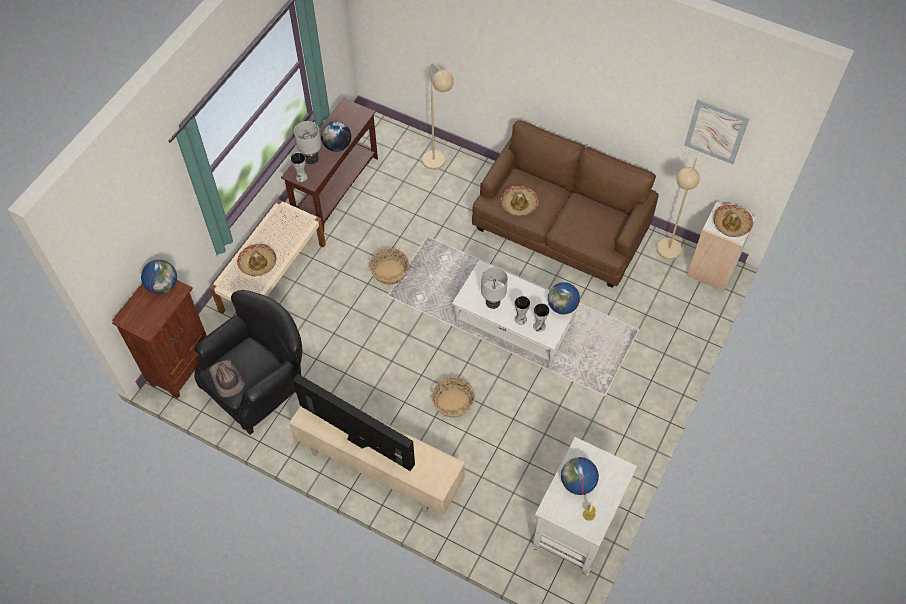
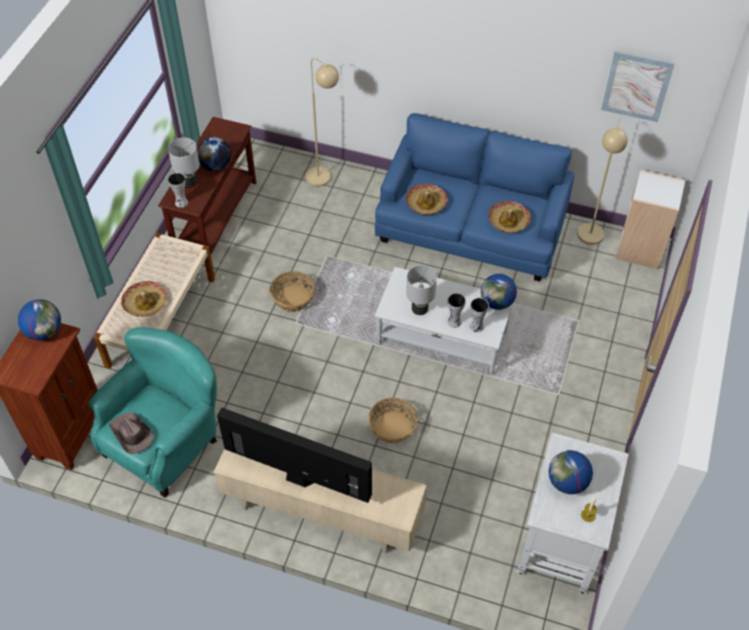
camera: 10 degrees left, 5 degrees down
(258, 385) = (165, 441): black armchair -> turquoise armchair
(561, 230) = (471, 230): brown sofa -> blue sofa
(731, 224) = (661, 190): hat -> hat (508, 221)

